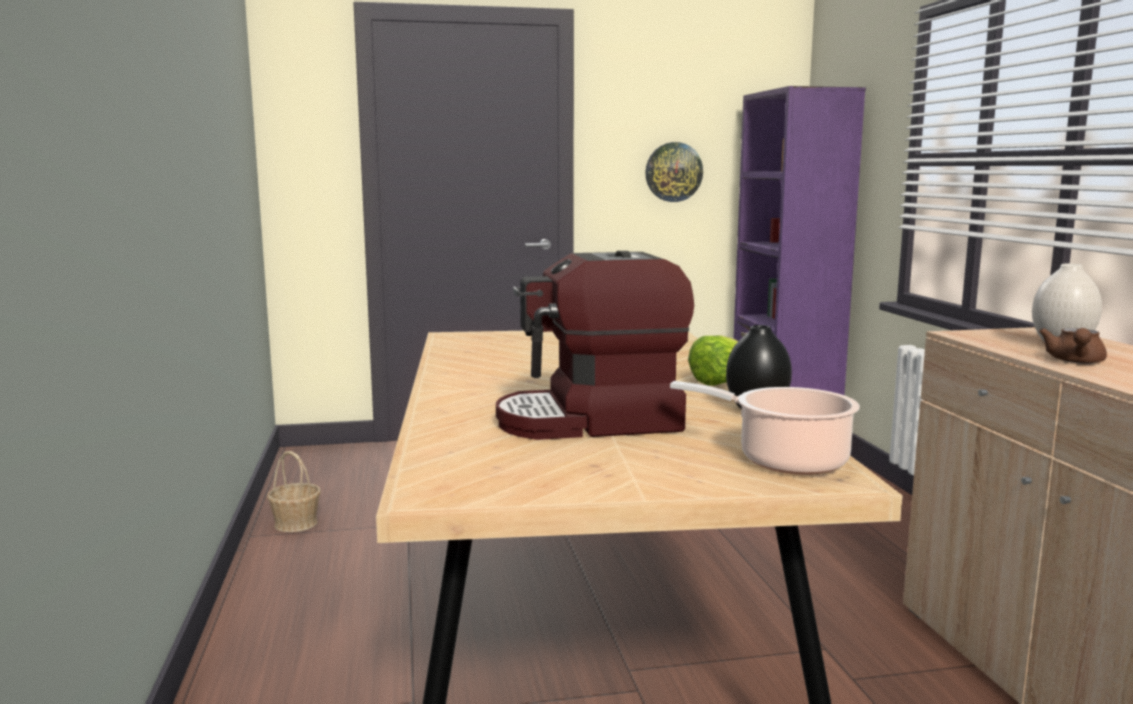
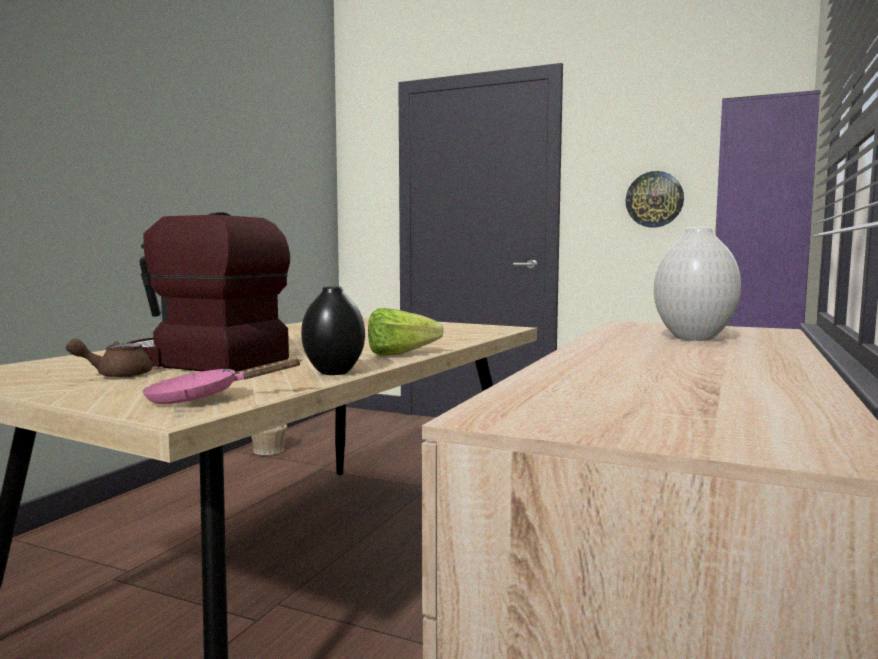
camera: 35 degrees right, 5 degrees down
(785, 460) = (203, 398): cooking pot -> pink frying pan
(1074, 361) = (627, 346): brown teapot -> brown teapot (116, 375)

